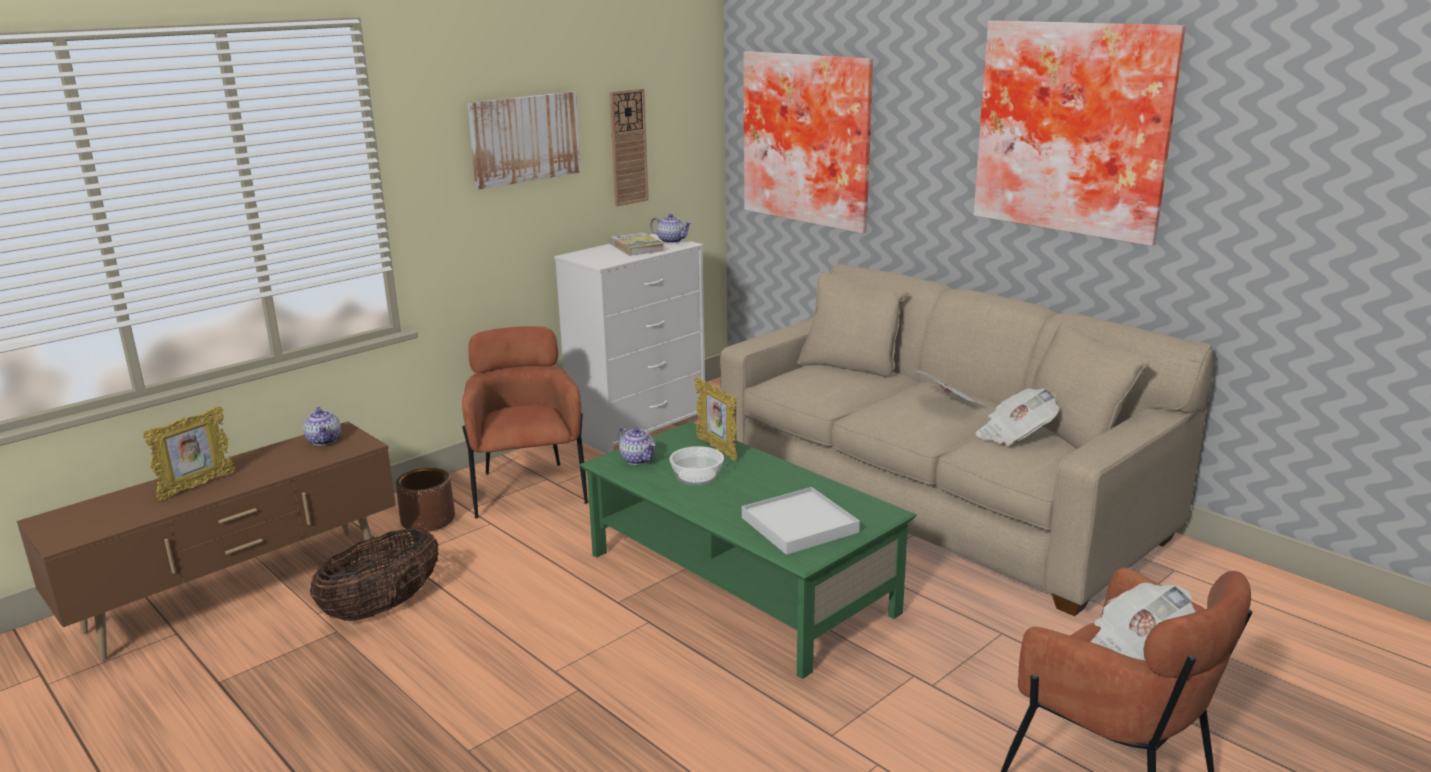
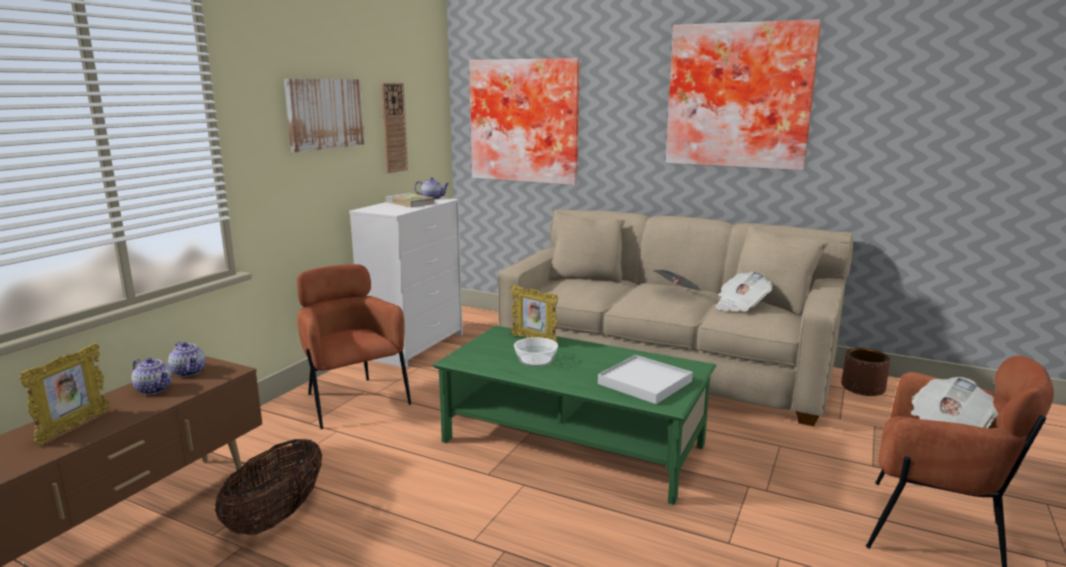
camera: 20 degrees left, 5 degrees down
(428, 520) = (278, 437): brown planter -> brown planter (862, 388)
(638, 459) = (479, 355): teapot -> teapot (154, 389)

